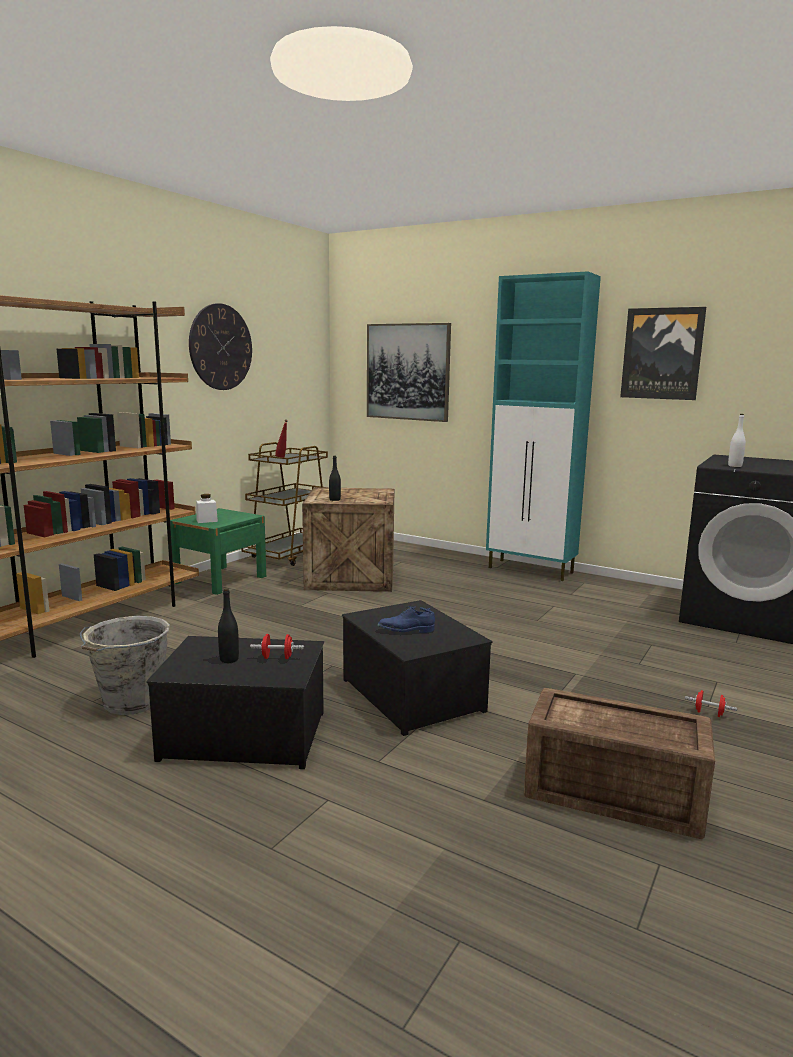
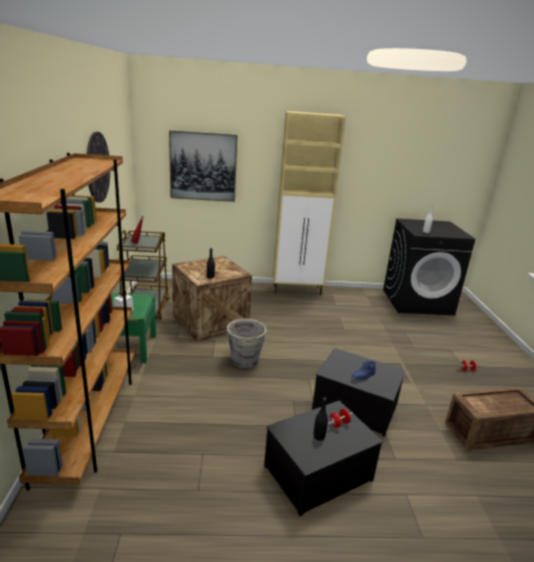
camera: 35 degrees left, 10 degrees up
(130, 702) = (223, 480): grey bucket -> grey bucket (245, 361)
(531, 570) = (297, 290): turquoise cabinet -> beige cabinet
(662, 353) = (372, 163): picture -> none

